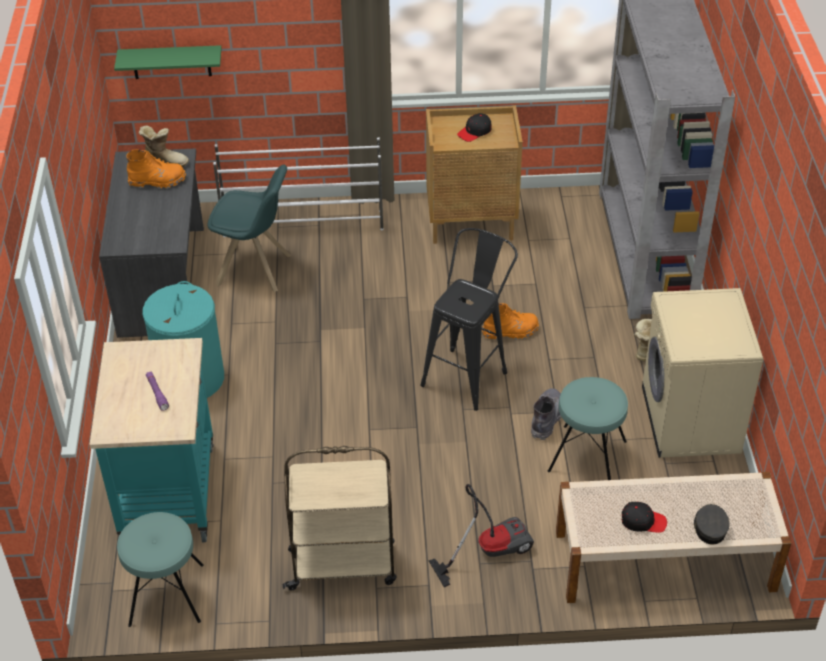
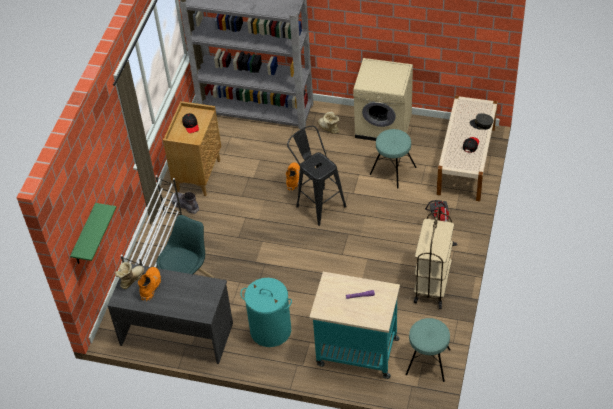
camera: 70 degrees left, 5 degrees up
(546, 418) = (362, 180): grey boot -> grey boot (185, 205)

